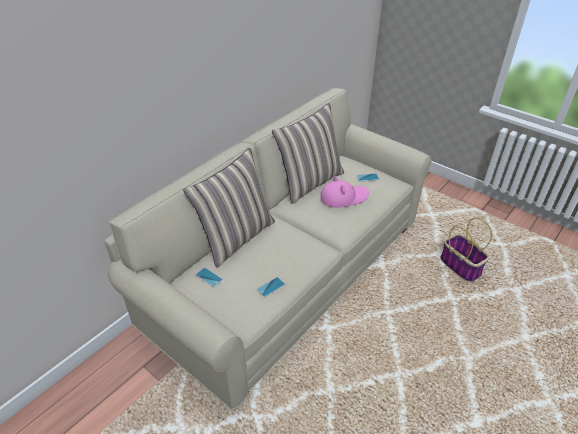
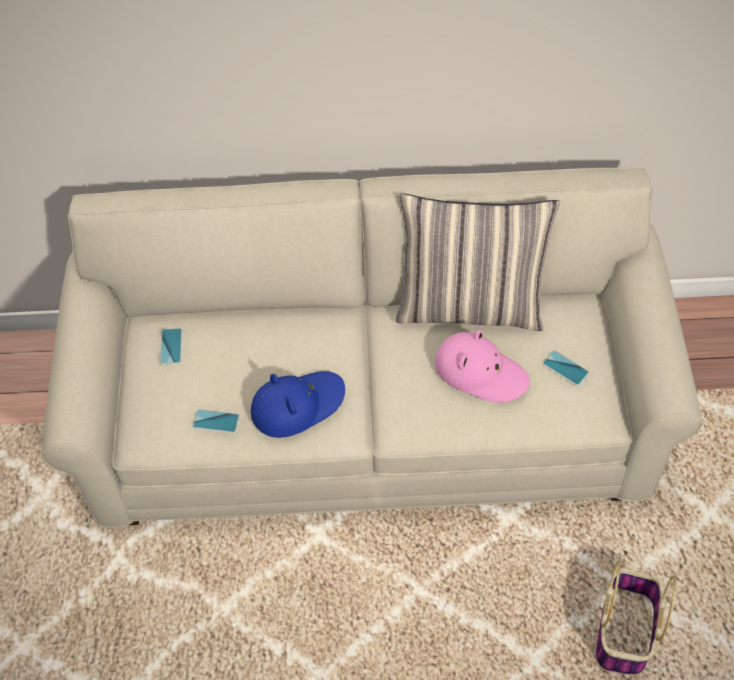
camera: 50 degrees right, 15 degrees up
(236, 237) = (267, 316): pillow -> none
(295, 255) = (297, 405): none -> blue hat

